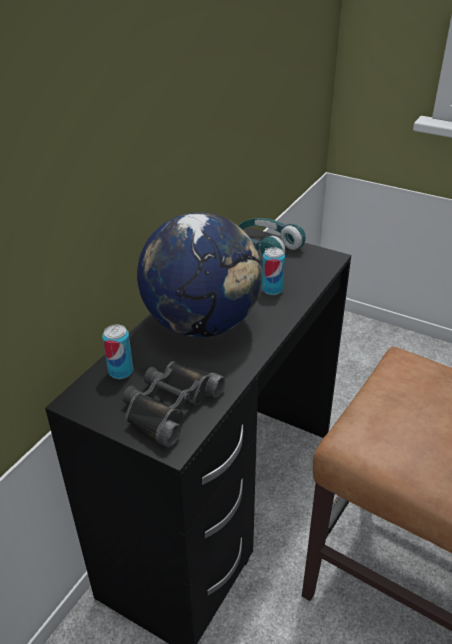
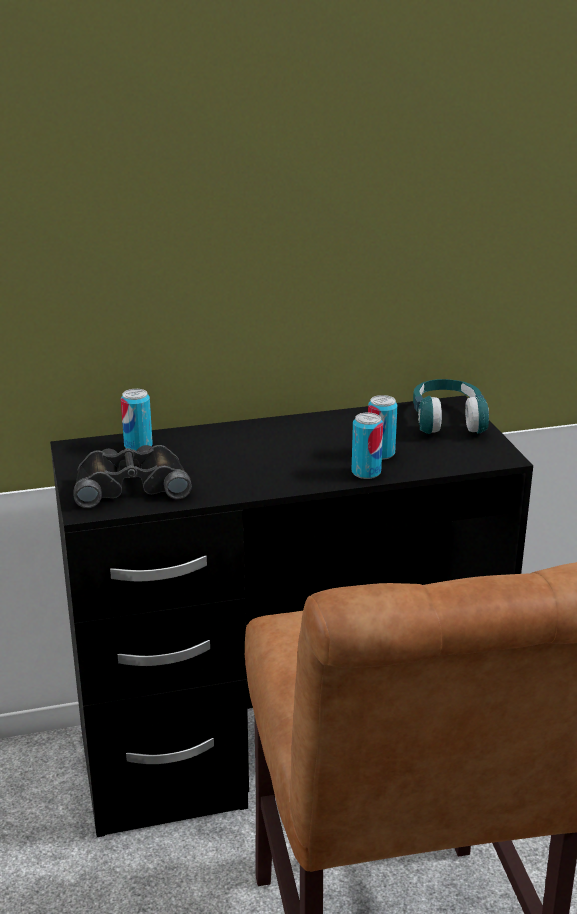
camera: 45 degrees right, 10 degrees down
(202, 324) = (263, 447): globe -> none
(287, 307) = (366, 472): none -> can

